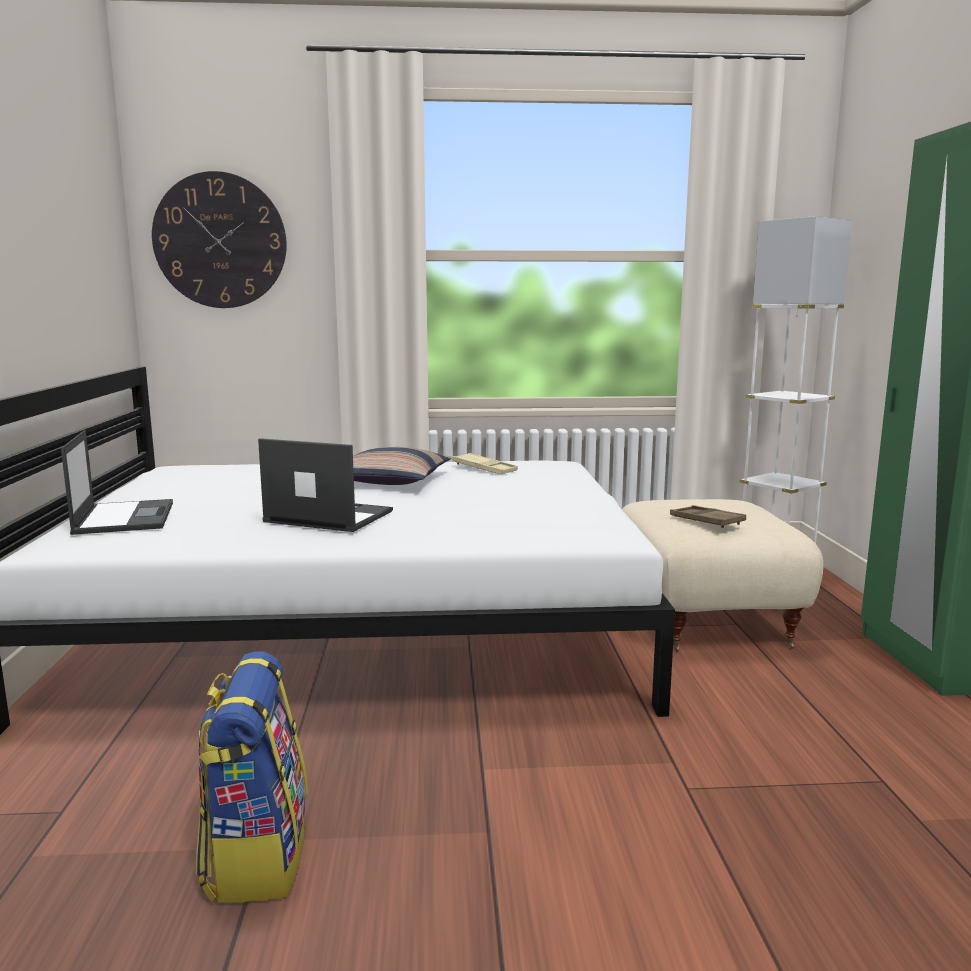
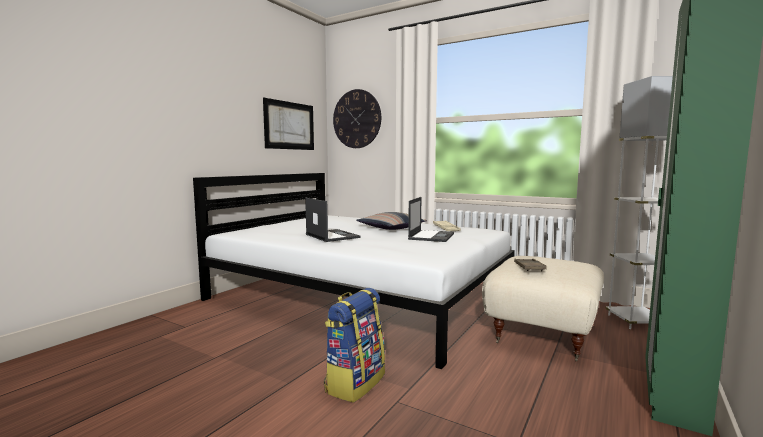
camera: 35 degrees right, 5 degrees down
(79, 255) = (289, 125): none -> picture
(124, 517) = (269, 227): laptop -> laptop (431, 236)
(256, 855) = (209, 359): backpack -> backpack (354, 382)

